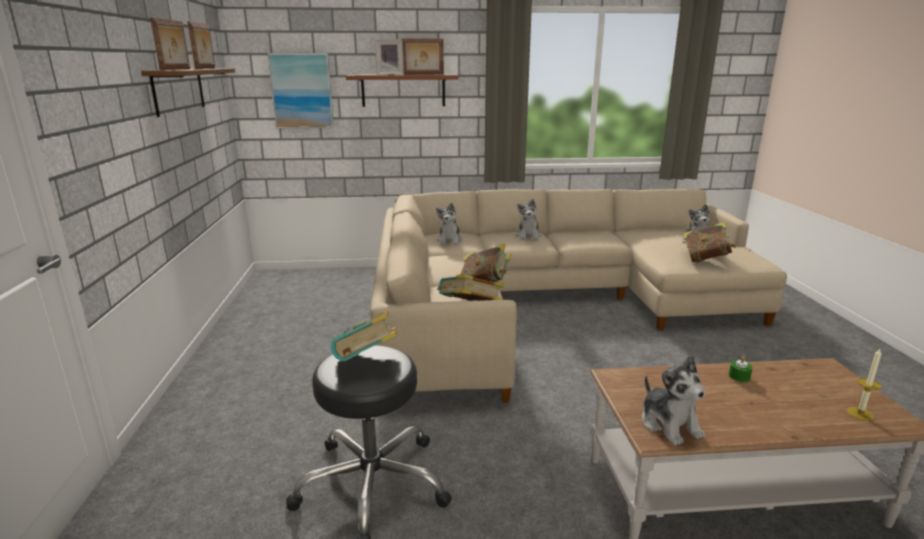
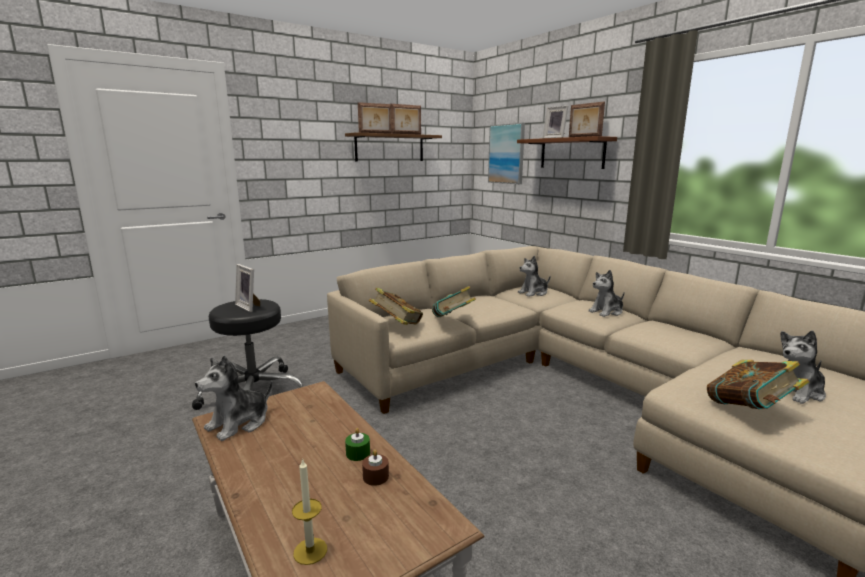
camera: 60 degrees right, 5 degrees down
(367, 363) = (249, 306): book -> picture frame
(773, 376) = (375, 476): none -> brown candle

